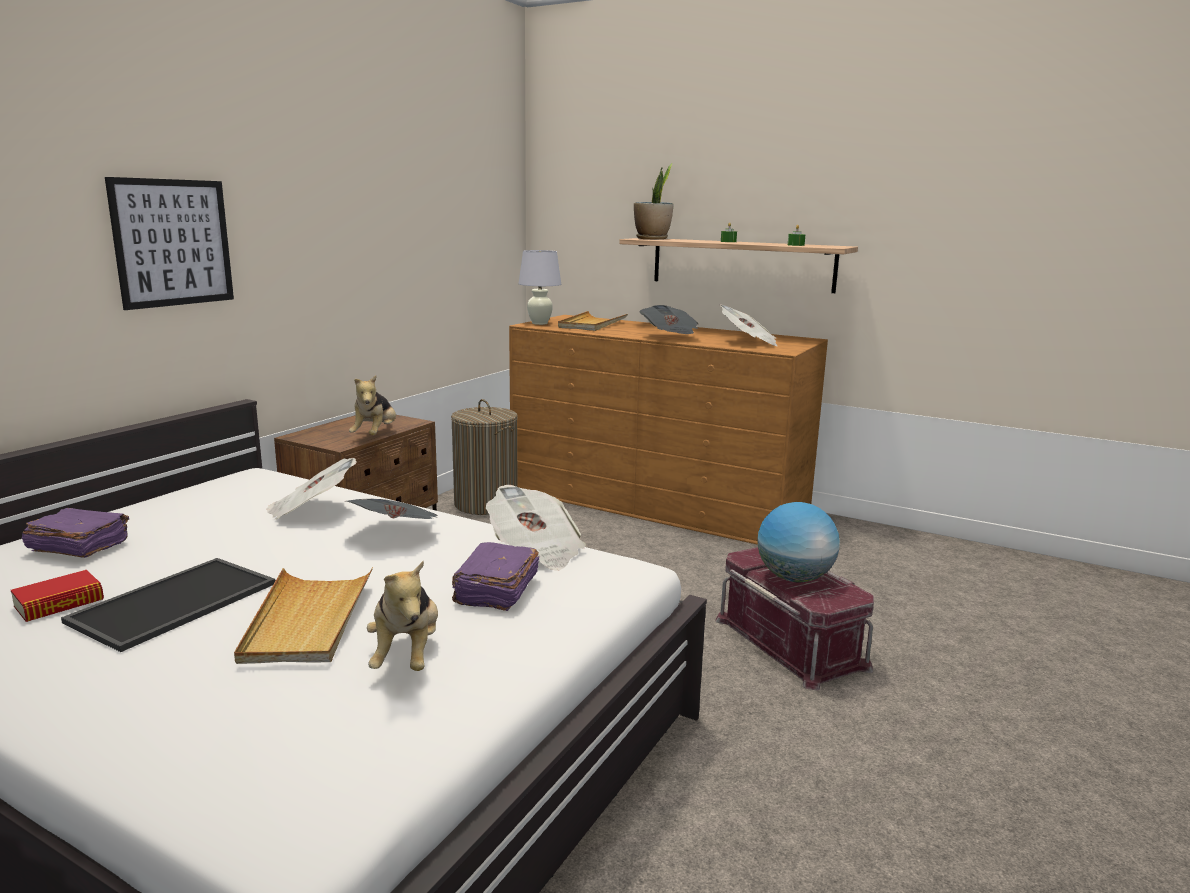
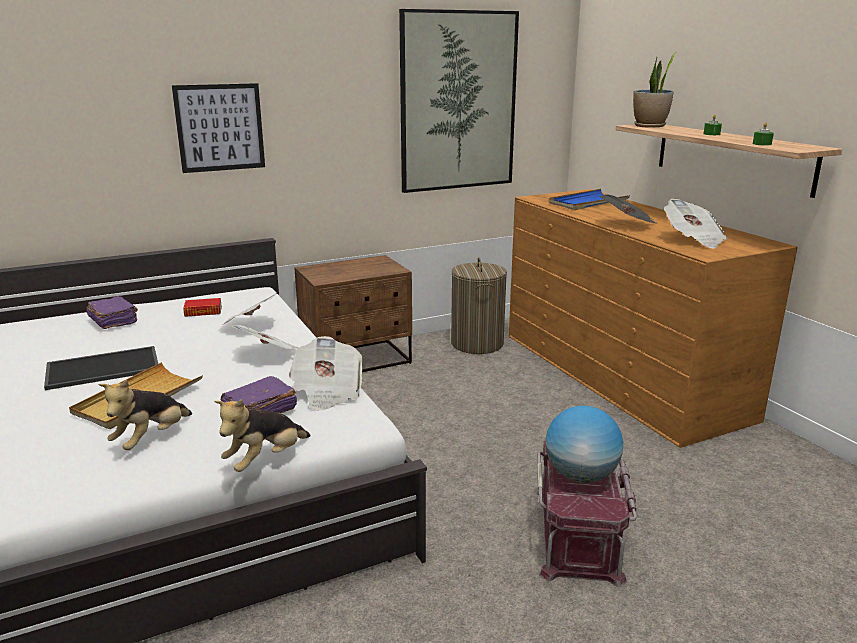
camera: 35 degrees right, 5 degrees up
(59, 603) = (62, 353): book -> book (203, 311)
(375, 435) = (355, 276): plush toy -> plush toy (265, 460)
(431, 217) = (458, 102): none -> picture
(539, 323) = (544, 197): white table lamp -> none
(592, 324) = (587, 203): beige tray -> blue tray

